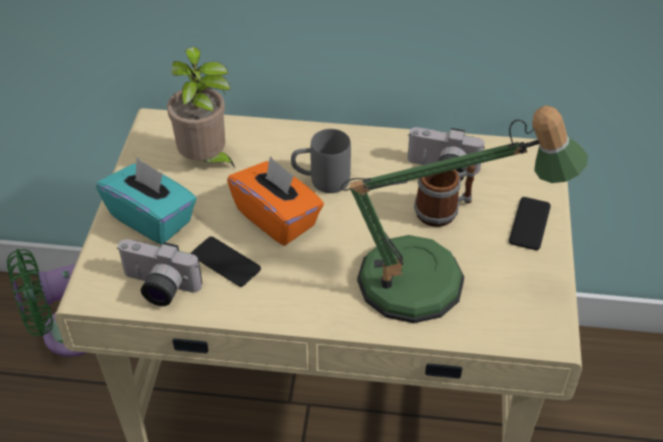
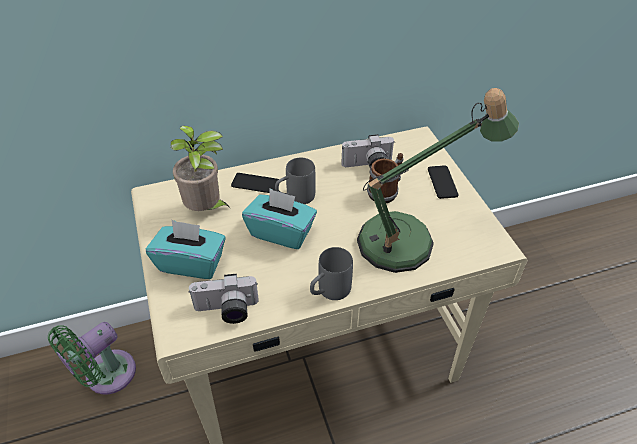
camera: 25 degrees left, 0 degrees up
(225, 262) = (264, 275): phone -> phone (255, 183)
(277, 218) = (281, 232): orange tissue box -> turquoise tissue box
(288, 310) = (329, 292): none -> grey mug

